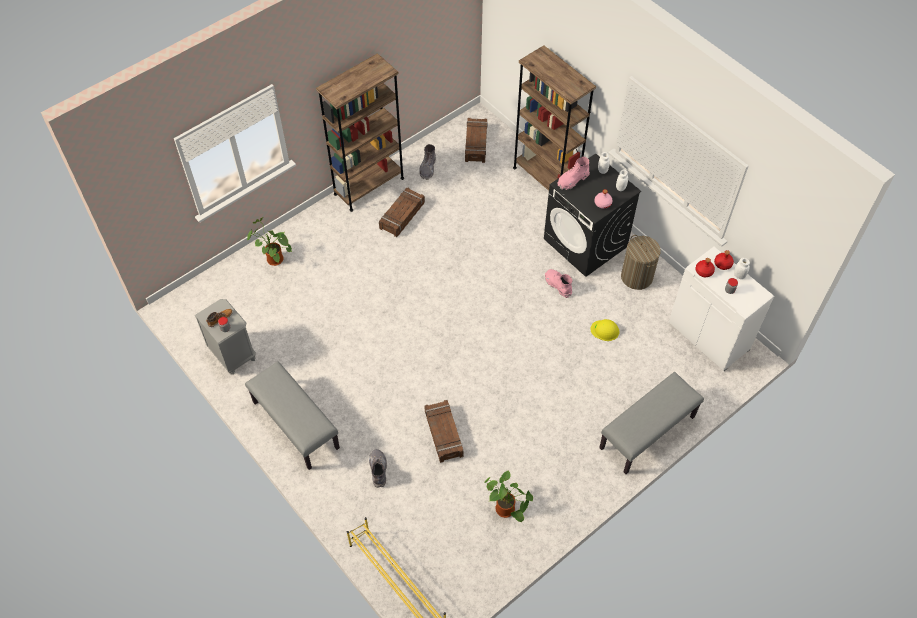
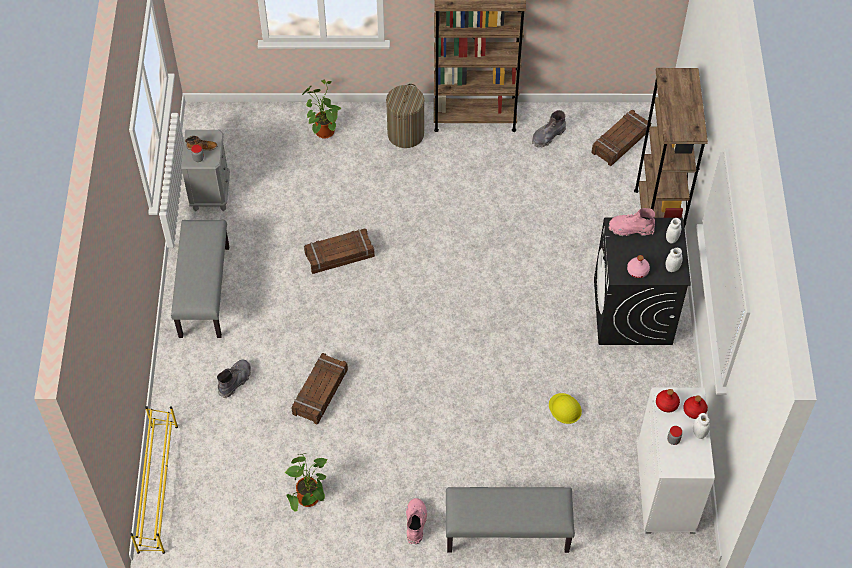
camera: 40 degrees right, 0 degrees up
(402, 215) = (478, 166): crate -> crate (339, 255)
(558, 285) = (562, 333): pink boot -> pink boot (415, 523)
(636, 277) = (651, 380): laundry basket -> laundry basket (405, 134)

